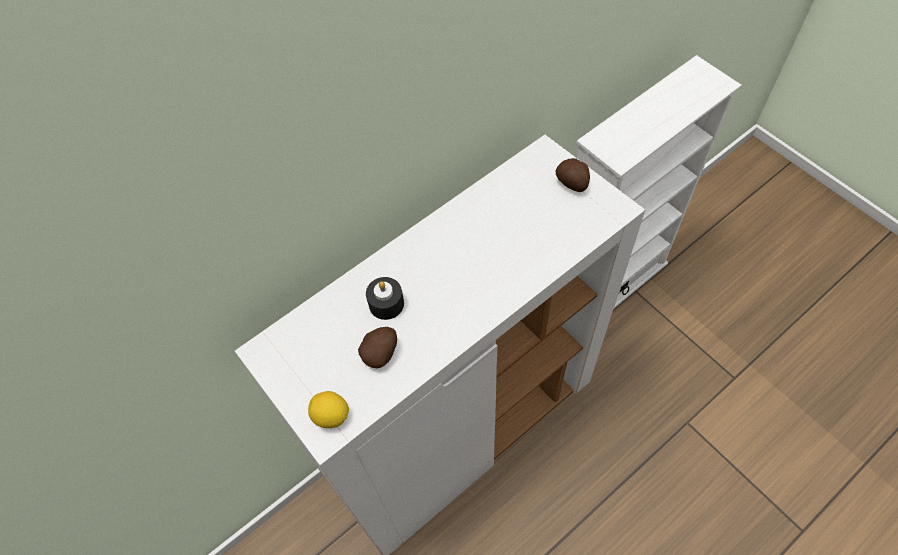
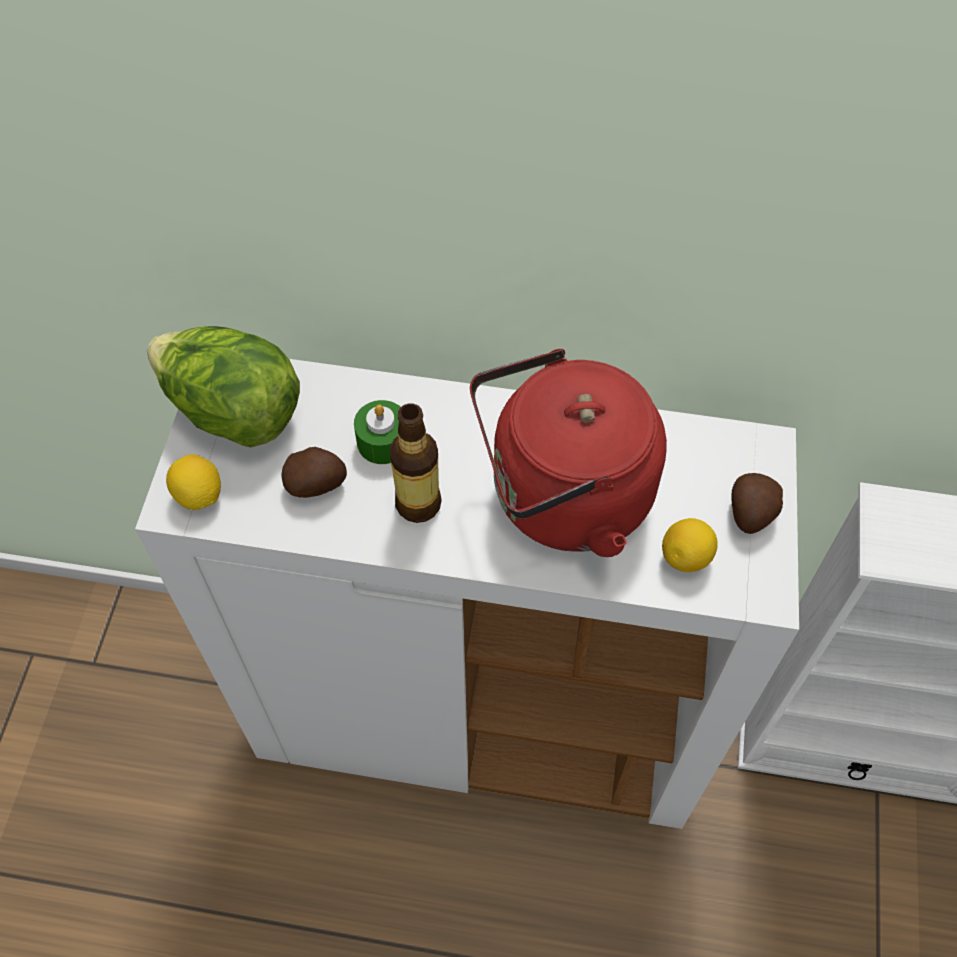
camera: 45 degrees right, 0 degrees up
(295, 363) = (233, 412): none -> lettuce
(386, 304) = (383, 441): black candle -> green candle
(438, 314) = (418, 504): none -> bottle
(494, 250) = (561, 498): none -> red kettle
(572, 224) = (686, 557): none -> lemon

